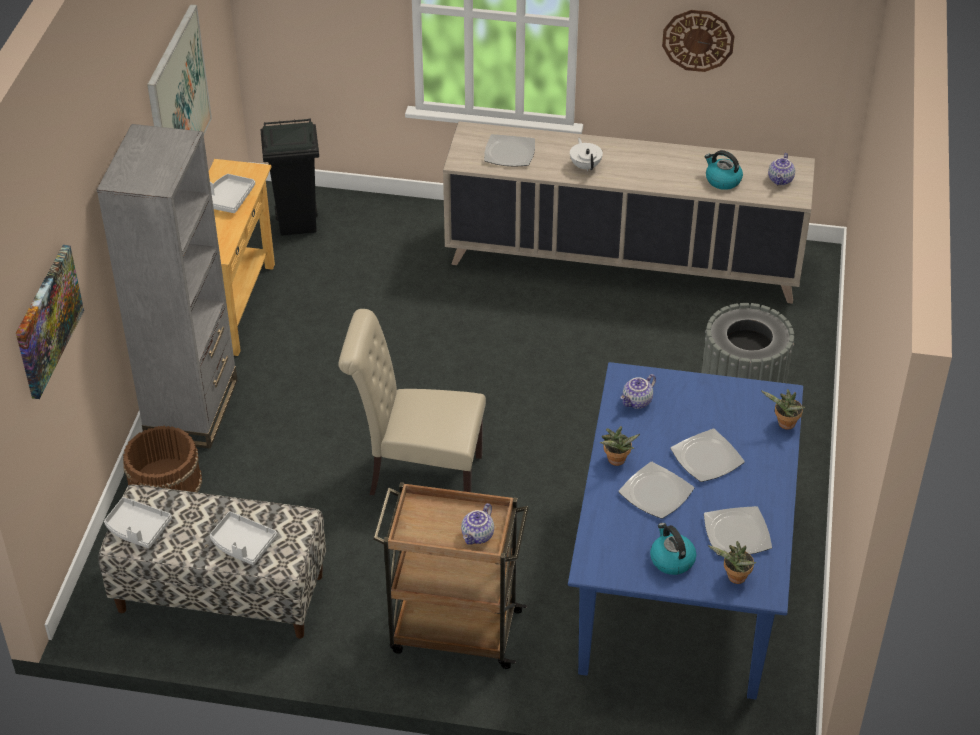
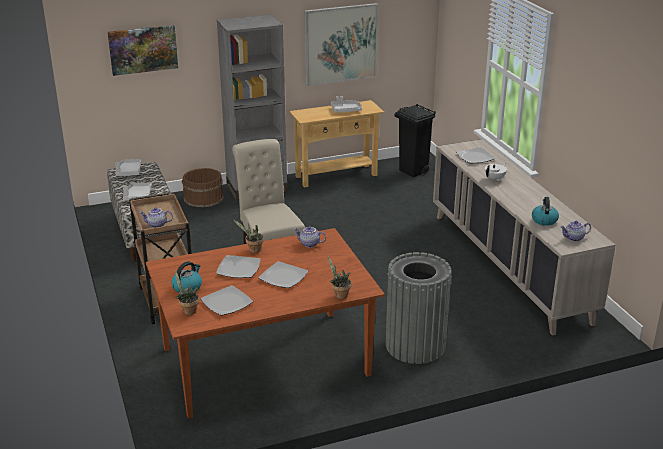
camera: 60 degrees right, 15 degrees down
(679, 577) = (265, 361): blue dining table -> brown dining table
(698, 40) = (588, 129): wall clock -> none

